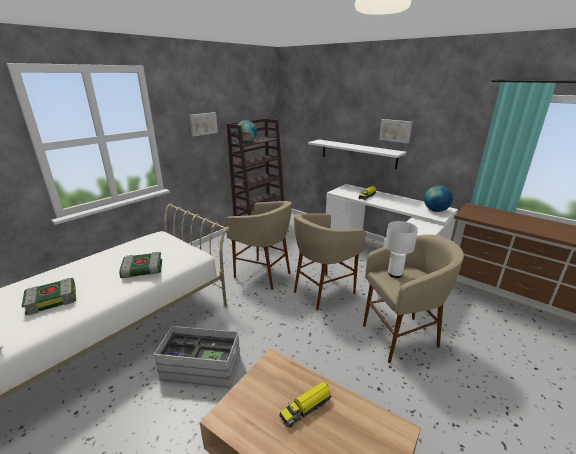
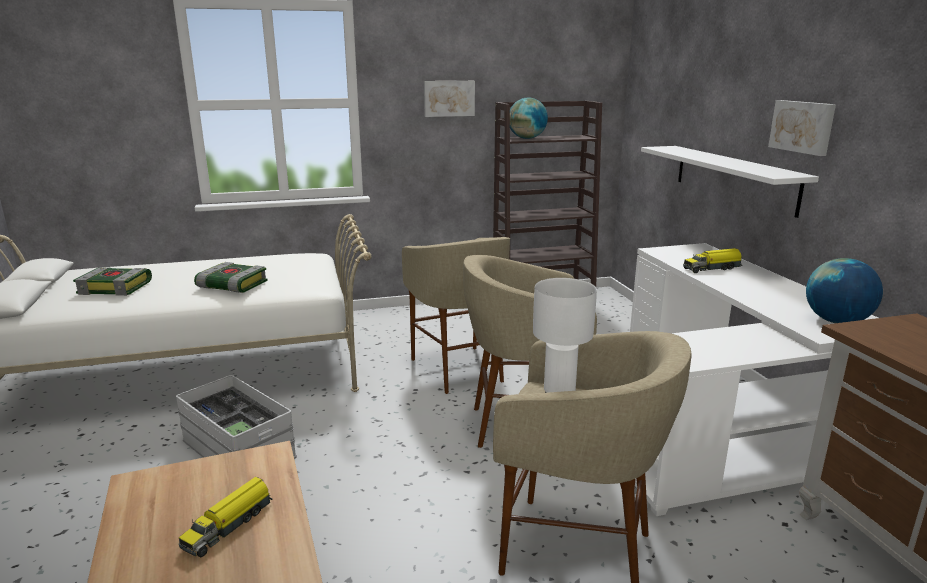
camera: 35 degrees right, 5 degrees down
(306, 407) = (229, 525): toy truck -> toy truck turned 60 degrees counterclockwise

